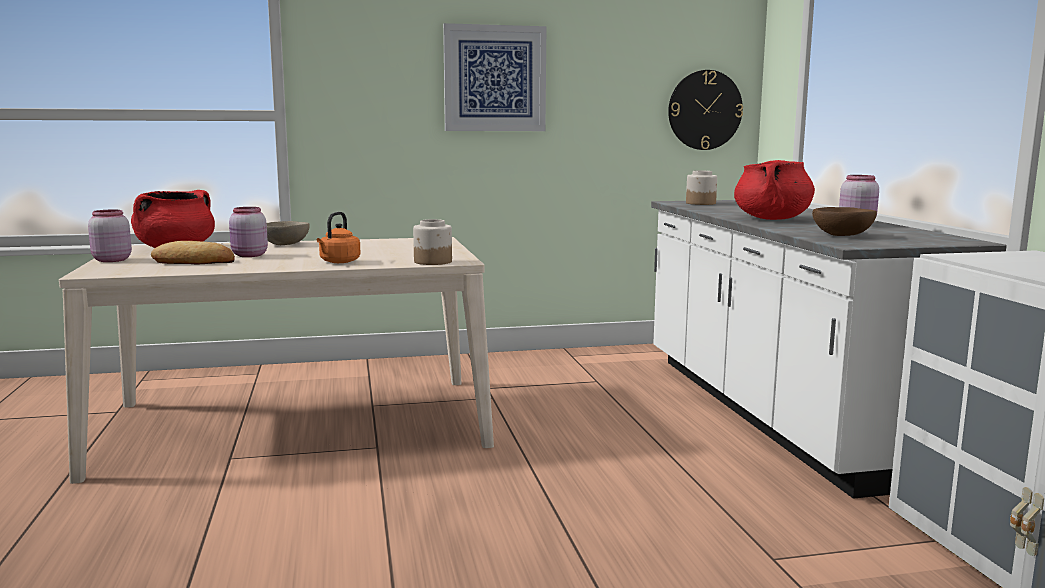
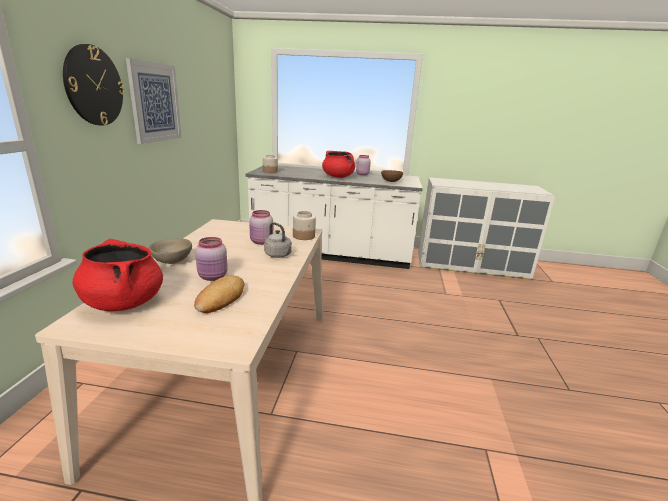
camera: 70 degrees left, 10 degrees up
(111, 260) = (157, 336): pink jar -> pink jar (261, 242)
(338, 262) = (279, 255): orange kettle -> grey kettle
(705, 110) = (224, 118): wall clock -> wall clock (94, 86)

